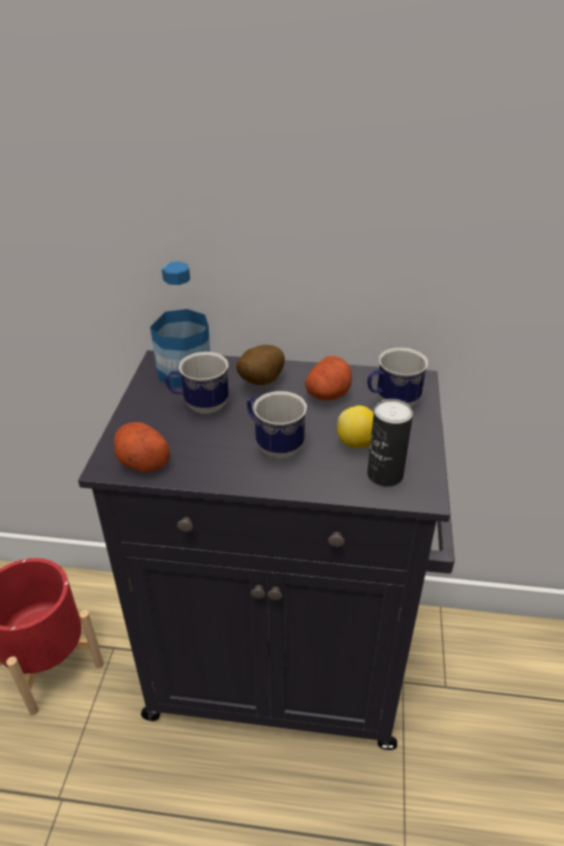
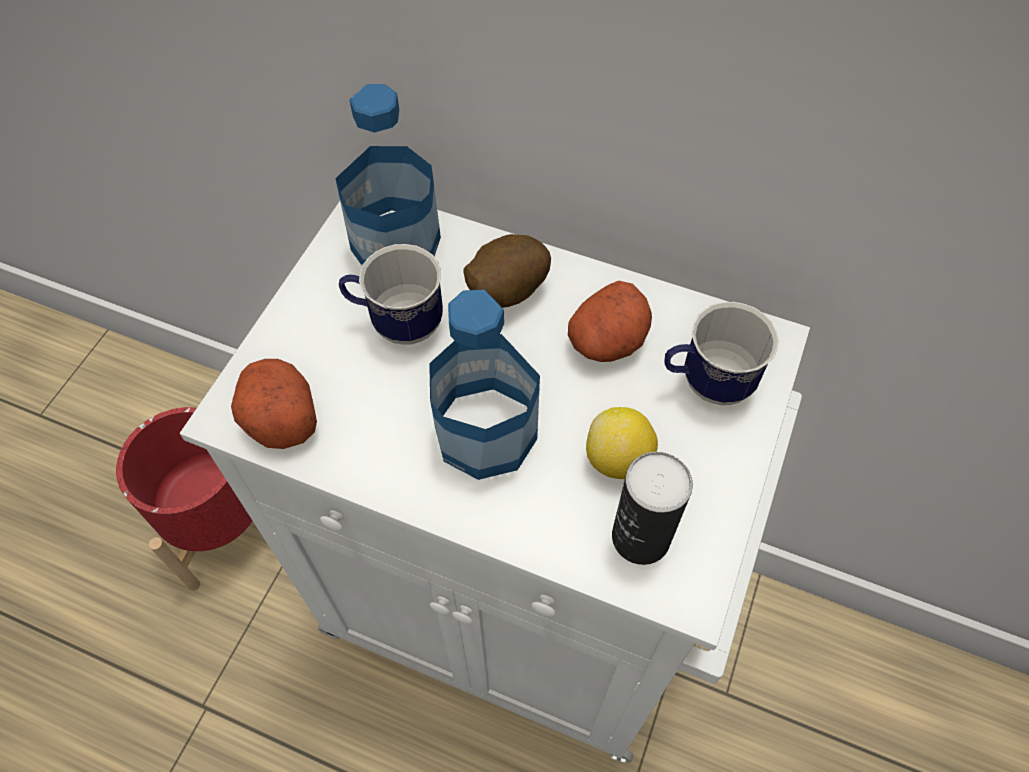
camera: 15 degrees right, 20 degrees up
(274, 445) = (485, 433): mug -> bottle
(283, 664) = (517, 604): black cabinet -> white cabinet

